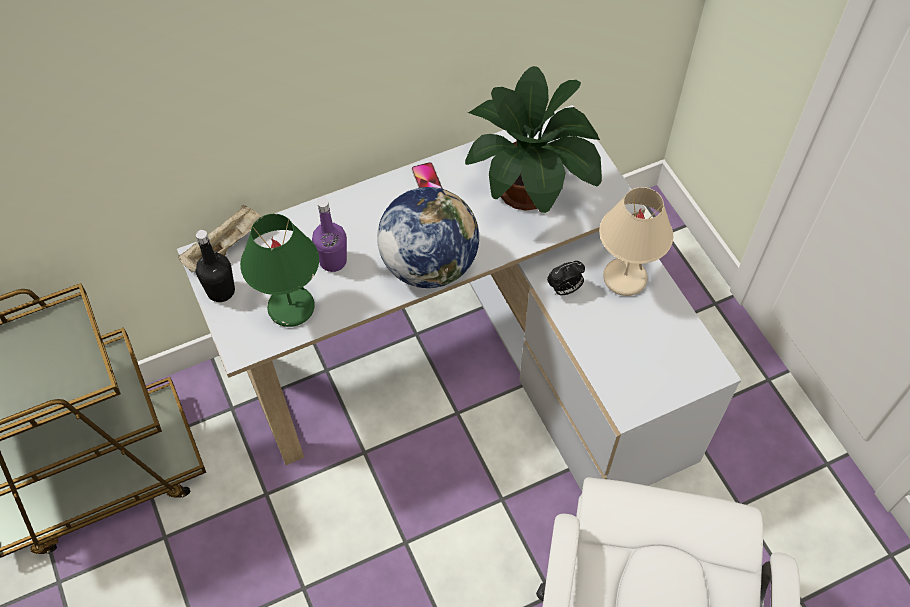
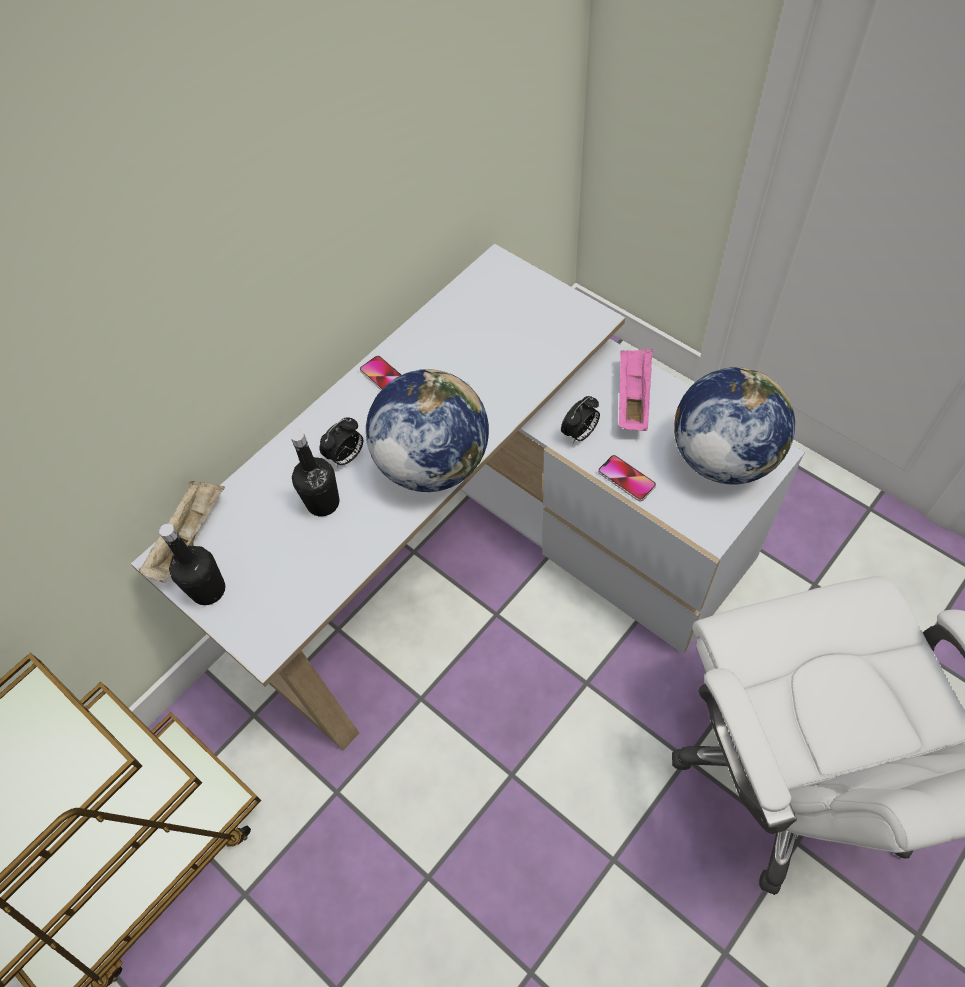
camera: 20 degrees left, 0 degrees up
(290, 308) = (300, 575): green table lamp -> none
(333, 261) = (323, 503): purple bottle -> black bottle
(367, 233) = (346, 457): none -> alarm clock
(529, 191) = (498, 345): potted plant -> none
(582, 340) = (626, 479): none -> phone
(623, 278) = (632, 398): beige table lamp -> pink tray
(670, 356) = (722, 457): none -> globe

